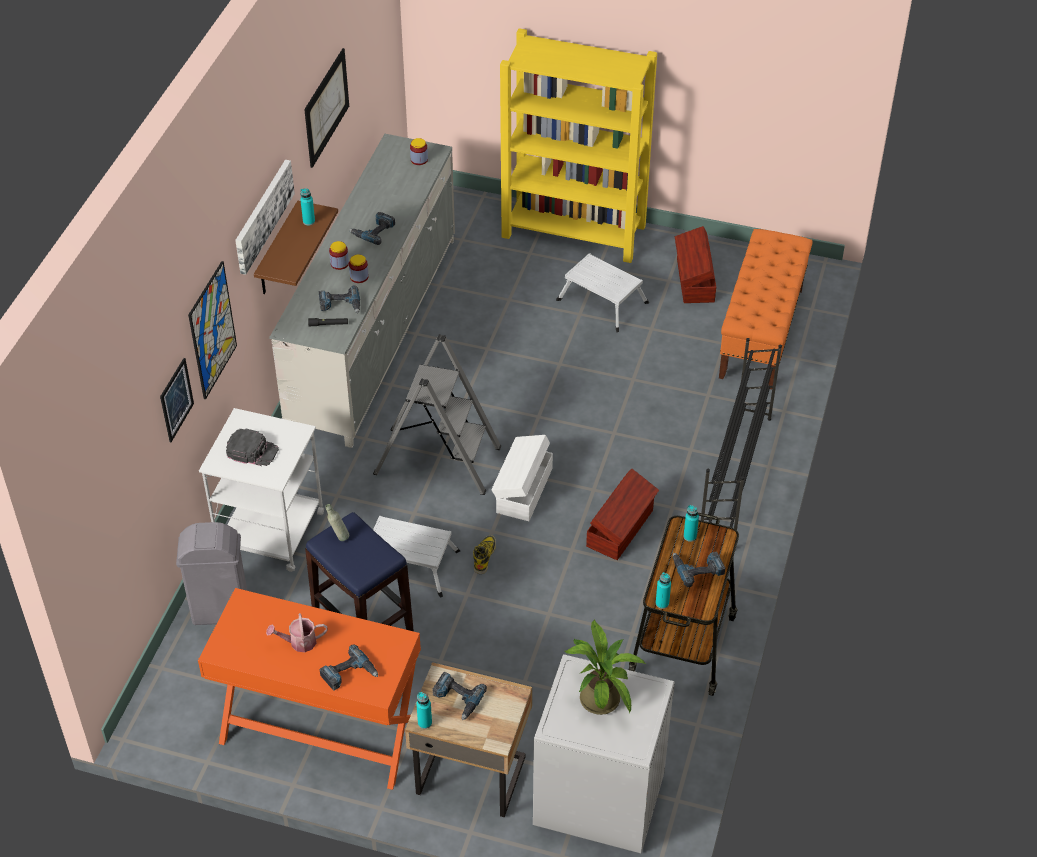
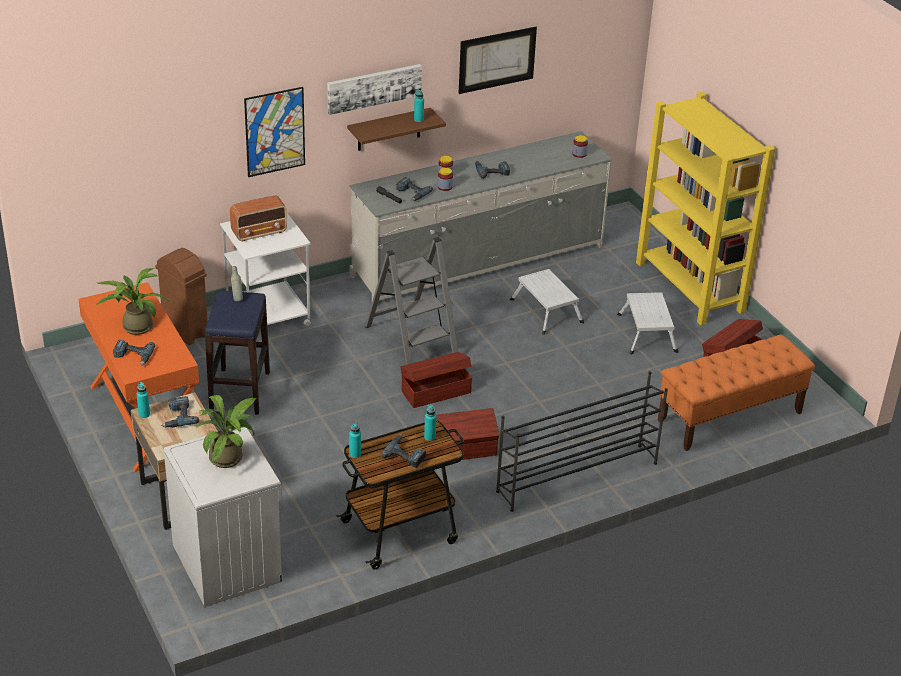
camera: 45 degrees right, 10 degrees down
(176, 400) = (209, 152): picture -> none
(220, 611) = (185, 331): grey trash can -> brown trash can
(252, 451) = (259, 232): black cap -> radio
(299, 642) = (134, 325): watering can -> potted plant
(410, 564) = (313, 380): white step ladder -> white step ladder (546, 311)
(484, 556) = (360, 406): boot -> none
(523, 490) = (435, 391): white storage box -> brown storage box

